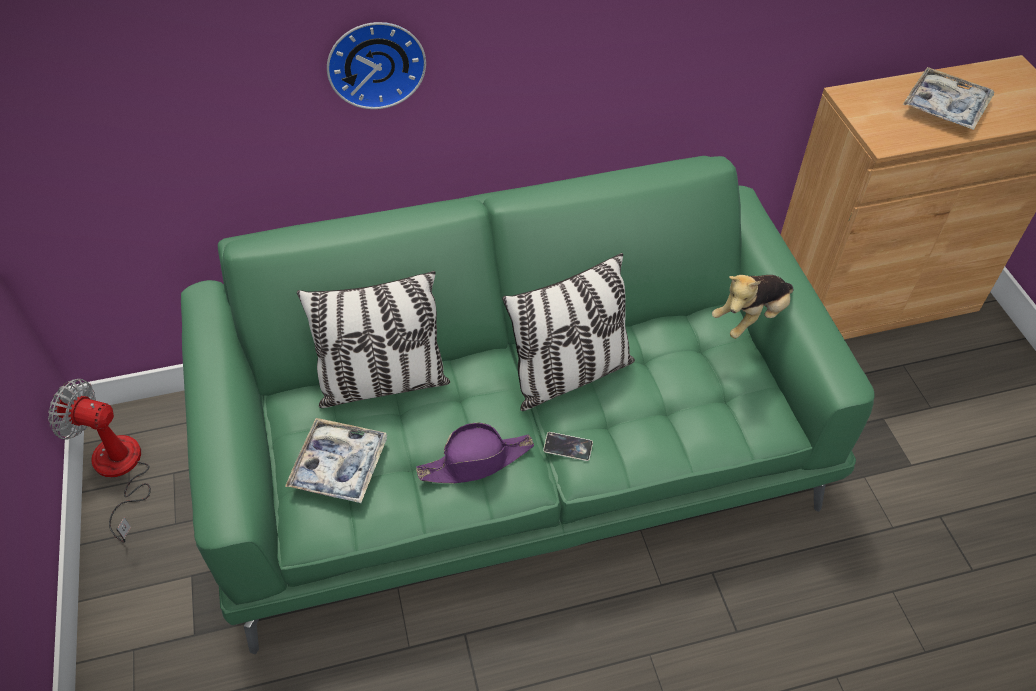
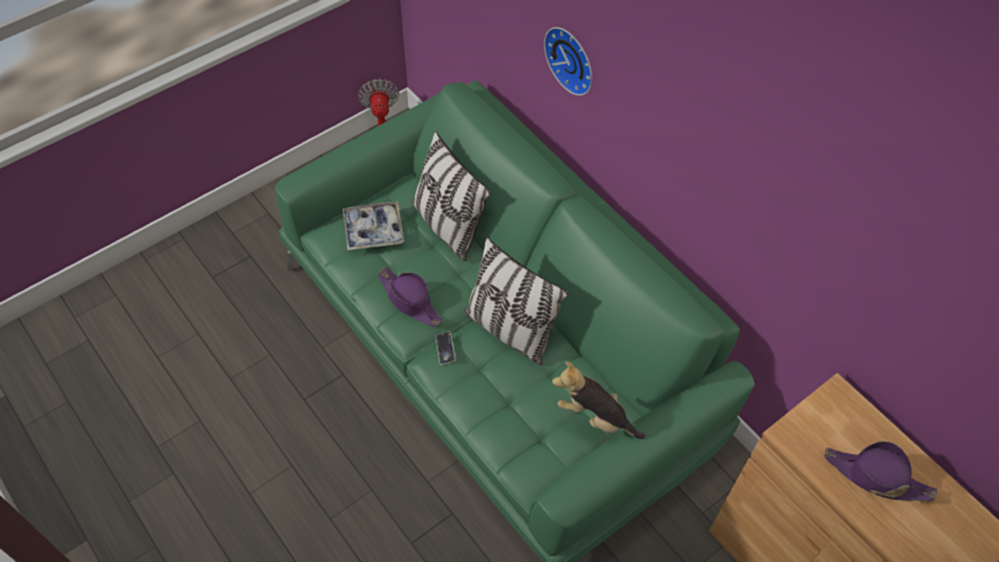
camera: 65 degrees right, 5 degrees up
(945, 106) = (876, 477): tray -> purple hat

